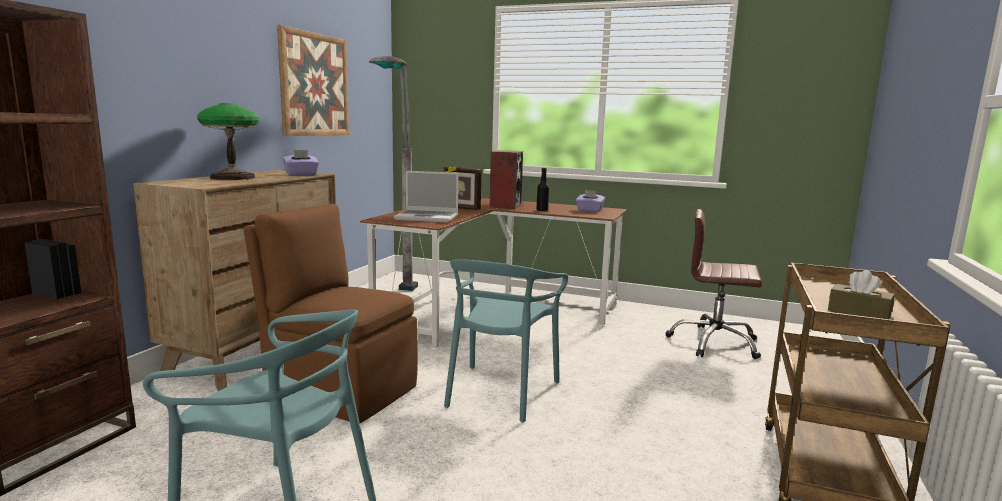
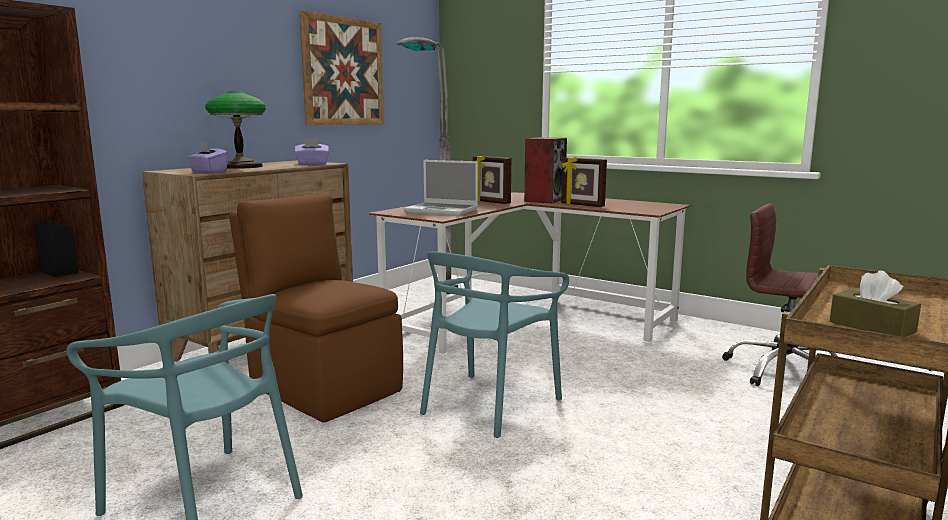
camera: 15 degrees right, 0 degrees up
(542, 210) = (582, 205): black bottle -> picture frame
(589, 210) = (640, 206): purple tissue box -> purple tissue box (208, 172)

